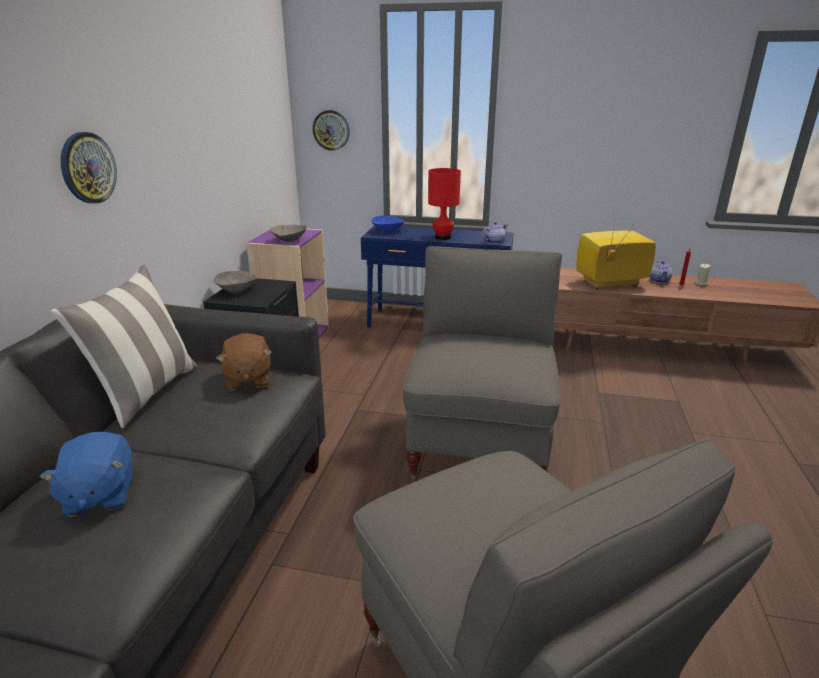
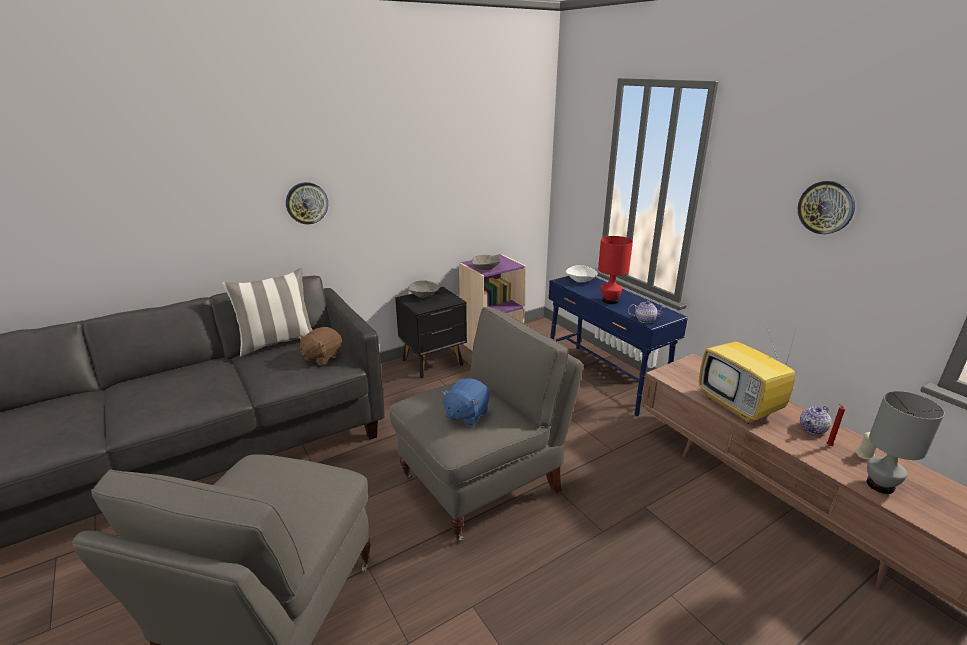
camera: 45 degrees right, 0 degrees up
(99, 495) = (188, 383): blue plush toy -> blue plush toy (466, 415)
(331, 130) = (574, 182): wall clock -> wall clock (826, 207)
(388, 231) = (581, 281): blue bowl -> white bowl
(609, 284) = (740, 407): television -> television turned 150 degrees counterclockwise
(731, 294) = (880, 485): none -> grey table lamp

